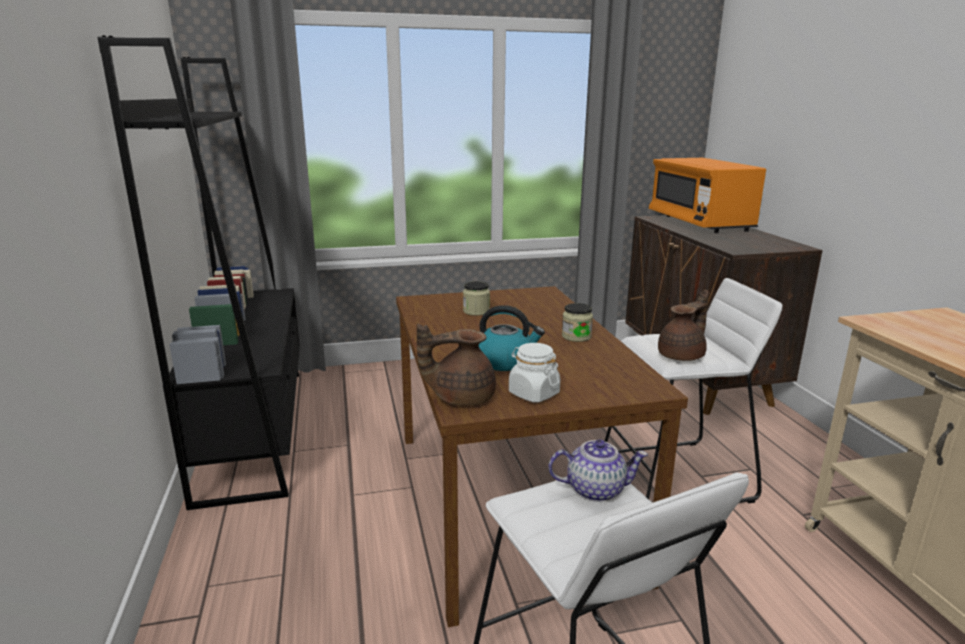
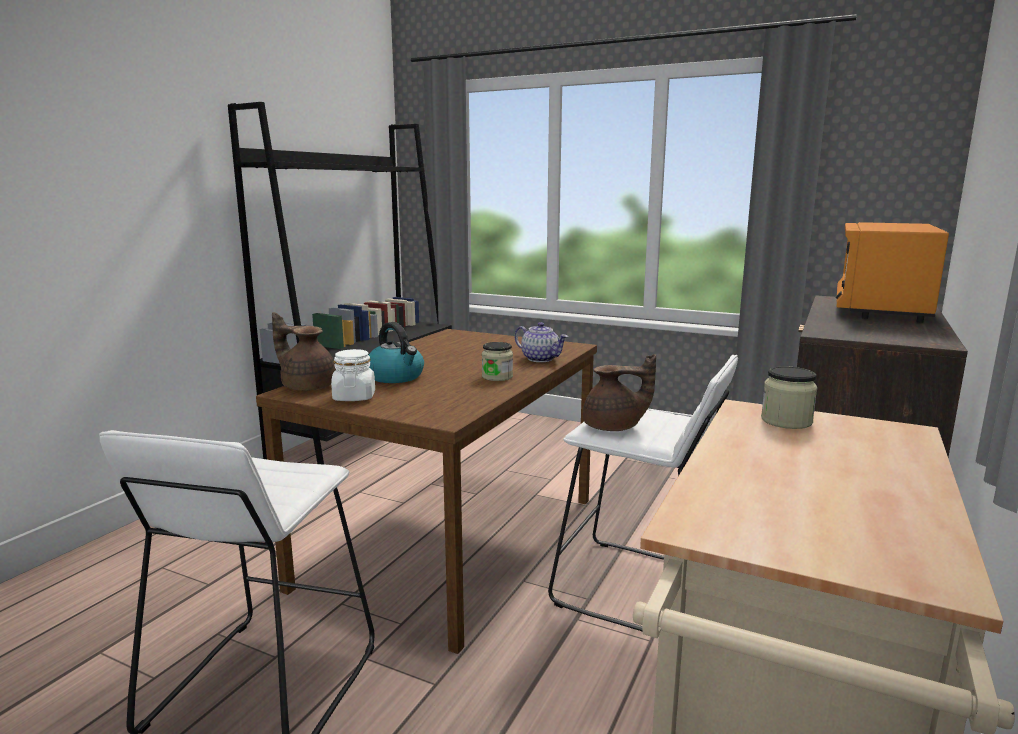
camera: 40 degrees right, 5 degrees down
(476, 311) = (473, 347): jar -> jar (786, 421)
(596, 489) = (292, 473): teapot -> teapot (541, 359)

